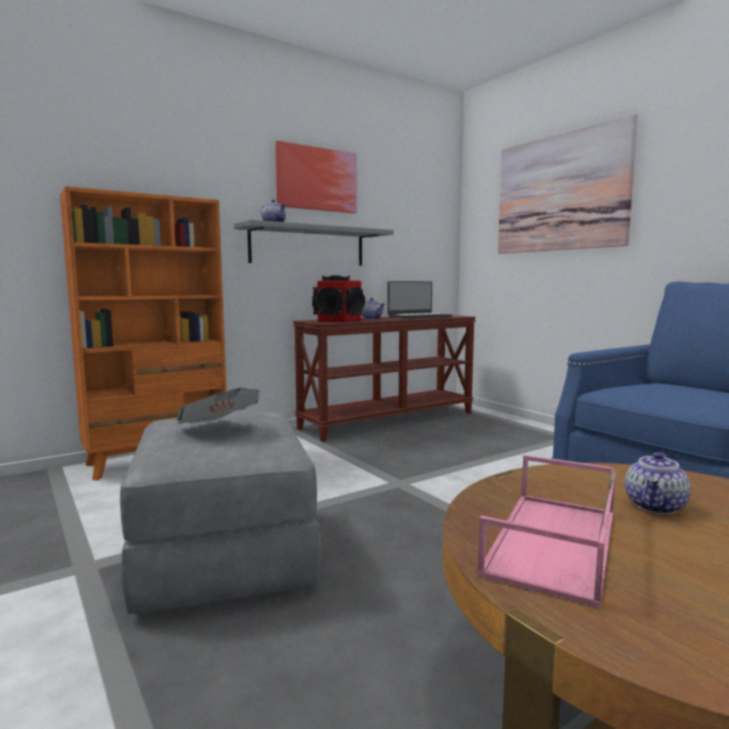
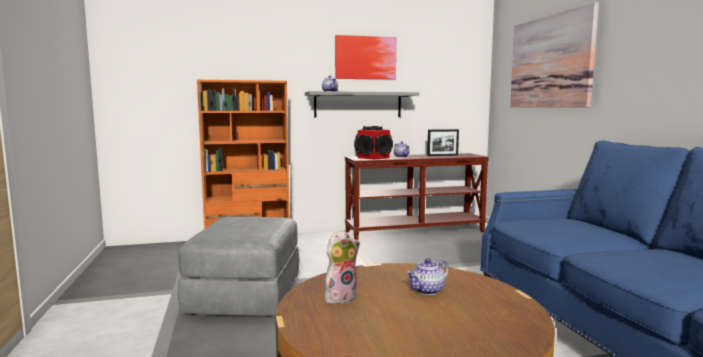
camera: 20 degrees right, 0 degrees up
(219, 430) = (244, 225): newspaper -> none
(419, 316) = (442, 155): laptop -> picture frame
(555, 543) = (340, 297): pink tray -> plush toy

